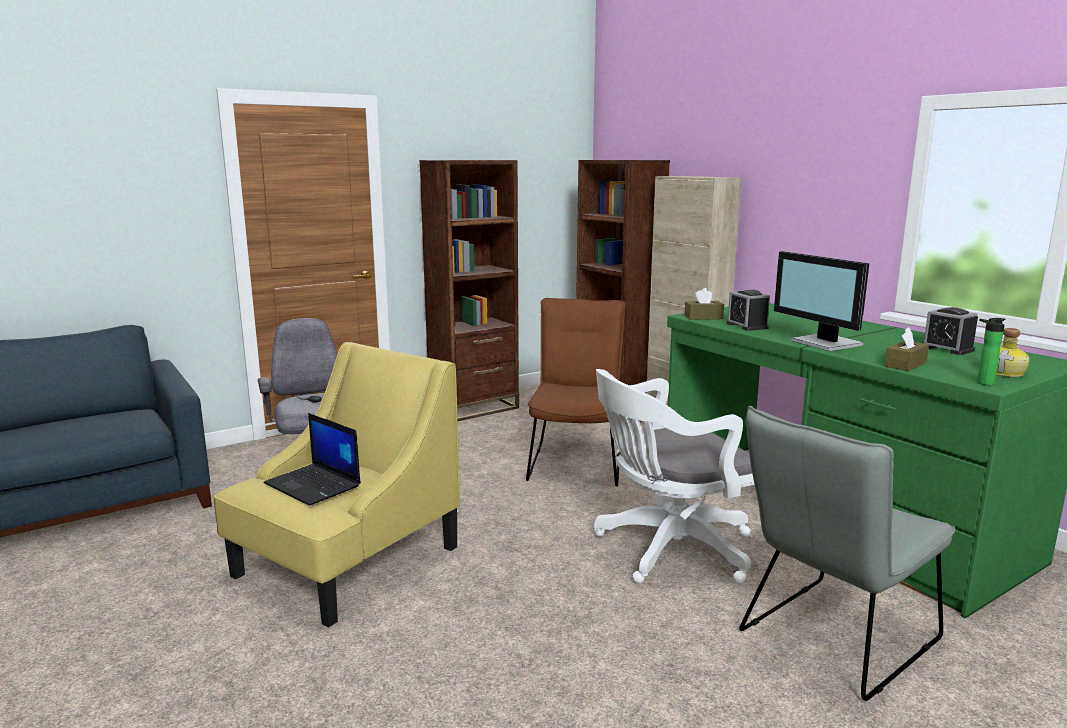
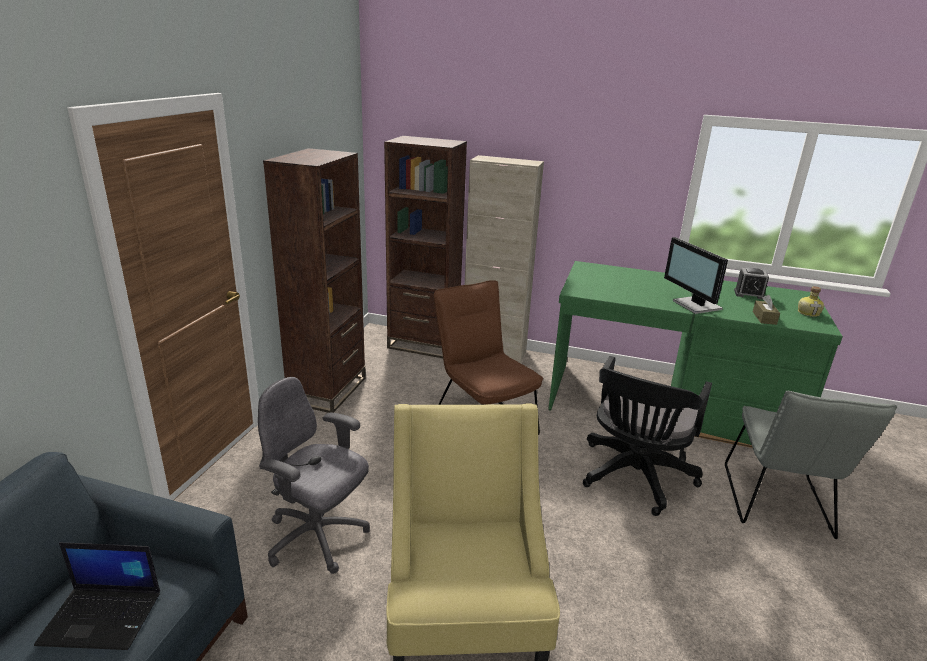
camera: 40 degrees left, 10 degrees up
(314, 485) = (479, 564): laptop -> laptop (103, 617)
(668, 550) = (634, 478): white office chair -> black office chair
(703, 317) = (584, 291): brown tissue box -> none
(747, 326) = (625, 296): alarm clock -> none
(825, 343) = (695, 305): monitor -> monitor turned 45 degrees clockwise
(982, 383) = (818, 326): bottle -> none

